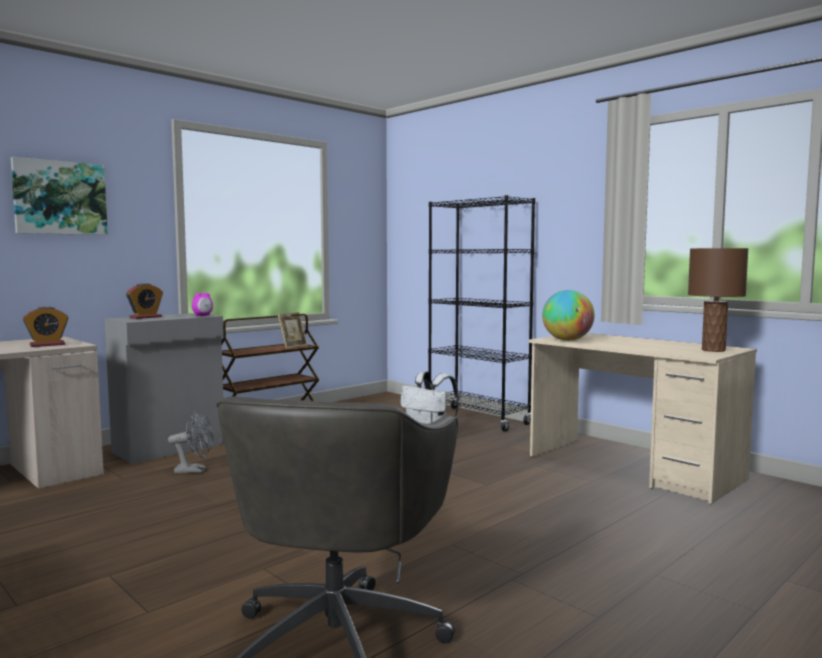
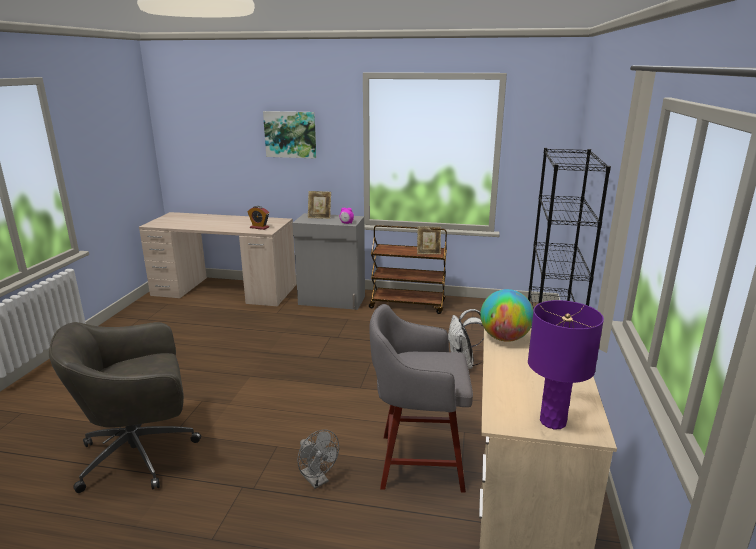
camera: 55 degrees right, 15 degrees up
(145, 317) = (319, 217): alarm clock -> picture frame
(195, 470) = (307, 323): grey fan -> grey fan (317, 480)
(561, 491) = (417, 462): none -> grey stool
(713, 350) = (553, 421): brown table lamp -> purple table lamp

